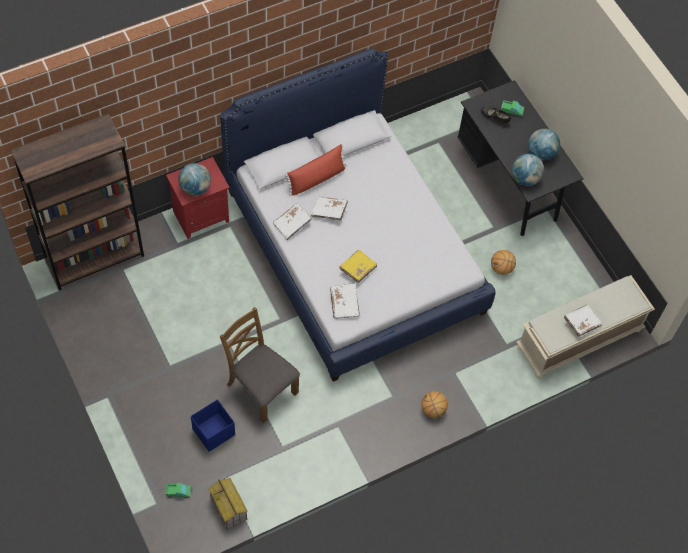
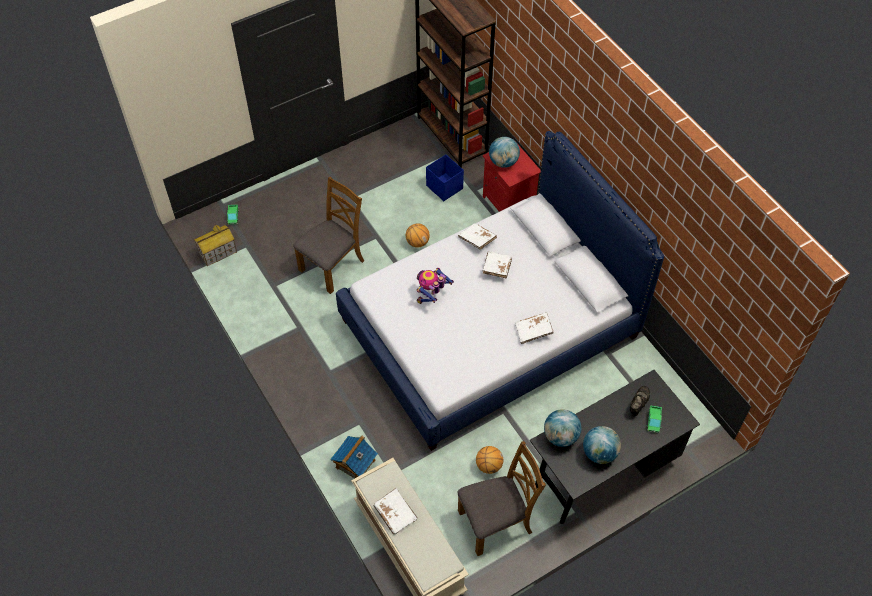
camera: 90 degrees right, 5 degrees down
(213, 432) = (288, 235): blue storage box -> blue storage box (444, 187)
(316, 179) = (534, 255): red pillow -> none
(344, 304) = (391, 287): white book -> white book (533, 331)
(357, 269) = (432, 295): yellow book -> toy robot
(433, 409) = (317, 405): basketball -> basketball (417, 242)
(497, 378) = (355, 464): none -> toy house
(555, 269) = (496, 522): none -> brown chair

